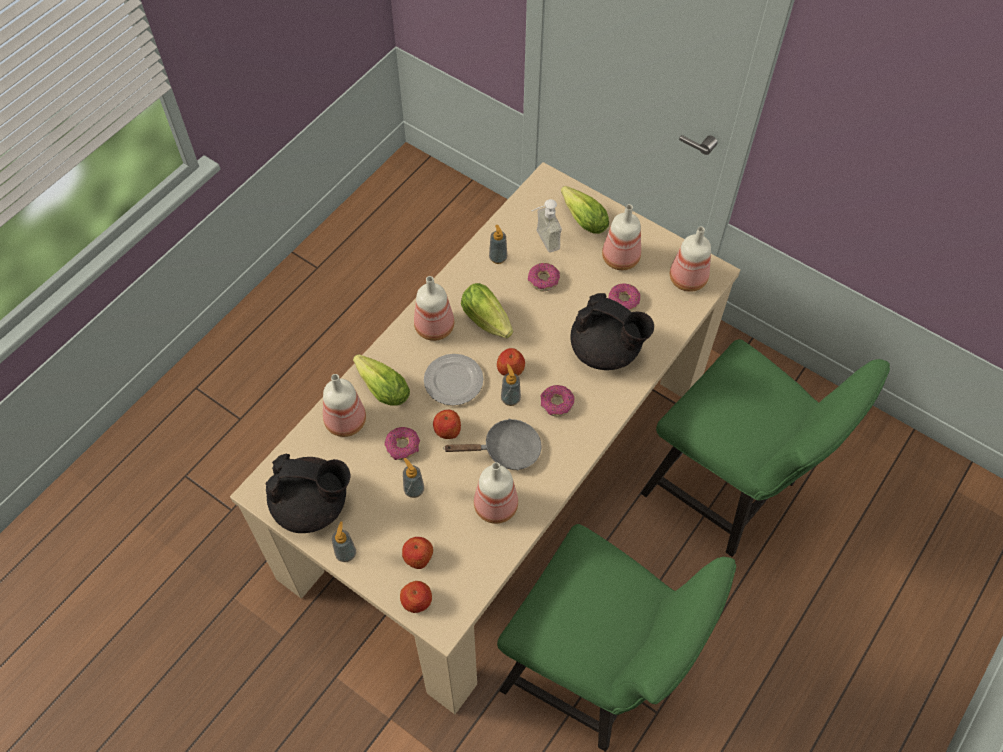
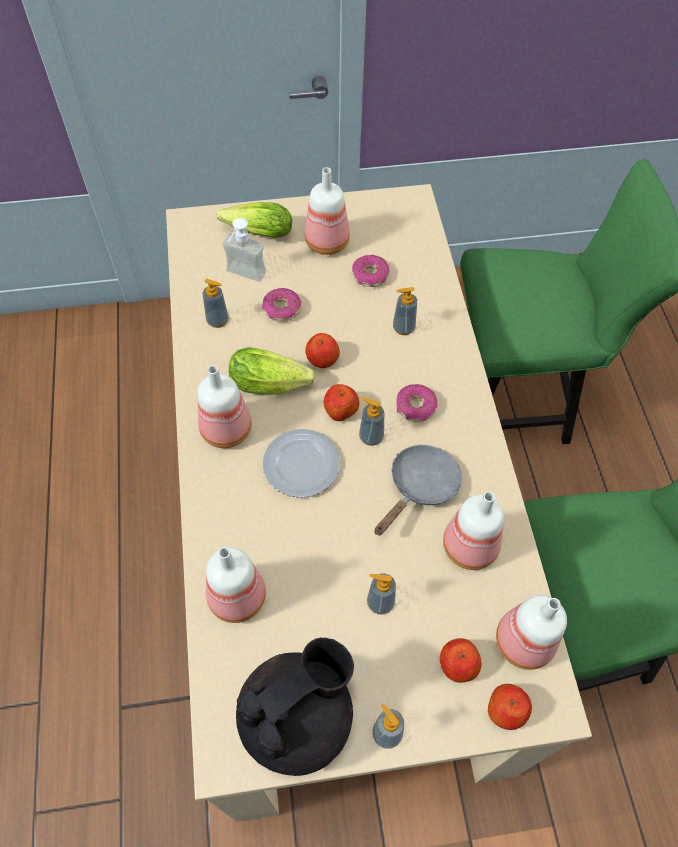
camera: 45 degrees left, 0 degrees up
(380, 386) = (235, 530): lettuce -> none
(403, 446) = (322, 570): donut -> none
(447, 430) = (346, 515): apple -> apple (322, 359)
(606, 350) = (403, 328): black teapot -> soap dispenser
(686, 278) = (398, 220): bottle -> bottle (521, 642)

